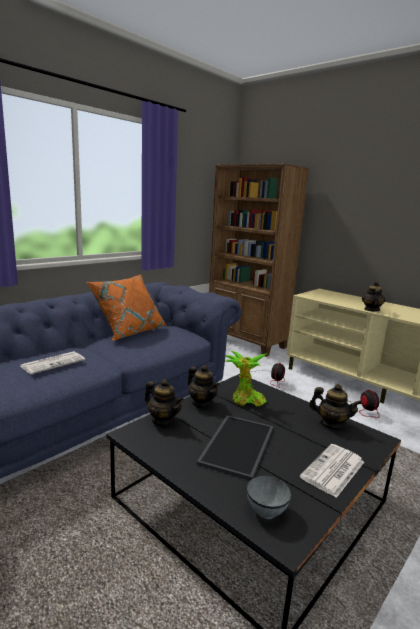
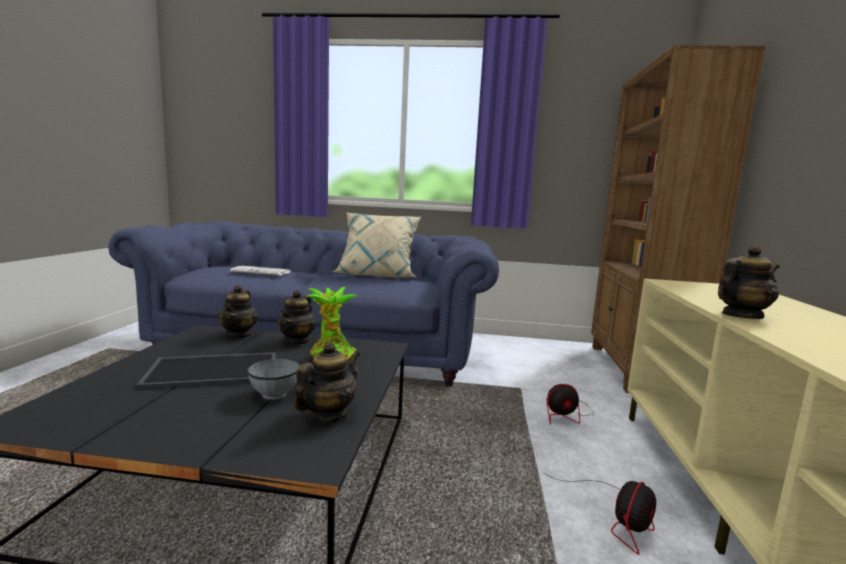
camera: 55 degrees right, 5 degrees down
(129, 331) = (377, 275): orange pillow -> beige pillow
(266, 510) = (73, 405): grey bowl -> grey bowl (275, 394)
(331, 424) = (328, 415): teapot -> teapot turned 135 degrees counterclockwise
(333, 470) = (183, 432): newspaper -> none

